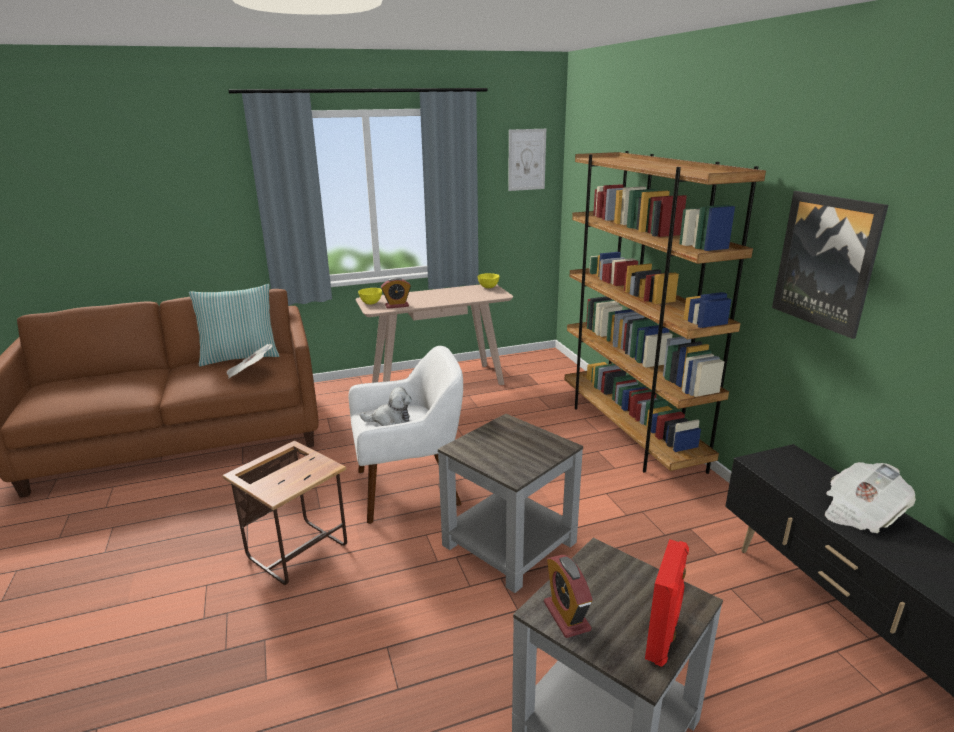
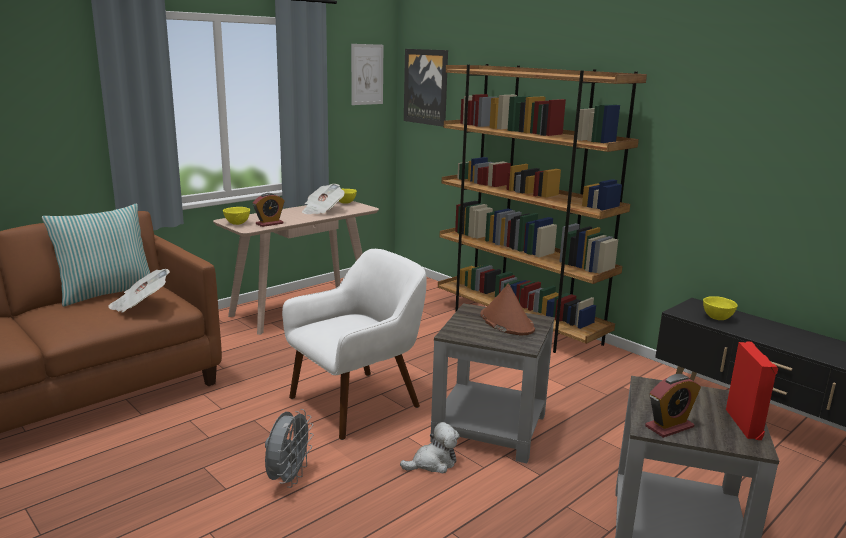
camera: 25 degrees left, 5 degrees down
(299, 551) = (288, 478): side table -> grey fan
(390, 420) = (342, 329): plush toy -> plush toy (433, 463)
(525, 443) = (506, 322): none -> brown hat
(566, 616) = (669, 427): alarm clock -> alarm clock turned 75 degrees counterclockwise
(799, 478) = (717, 318): none -> yellow bowl
(826, 261) = (707, 144): picture -> picture (426, 87)
(860, 513) = (773, 332): newspaper -> newspaper (322, 211)

